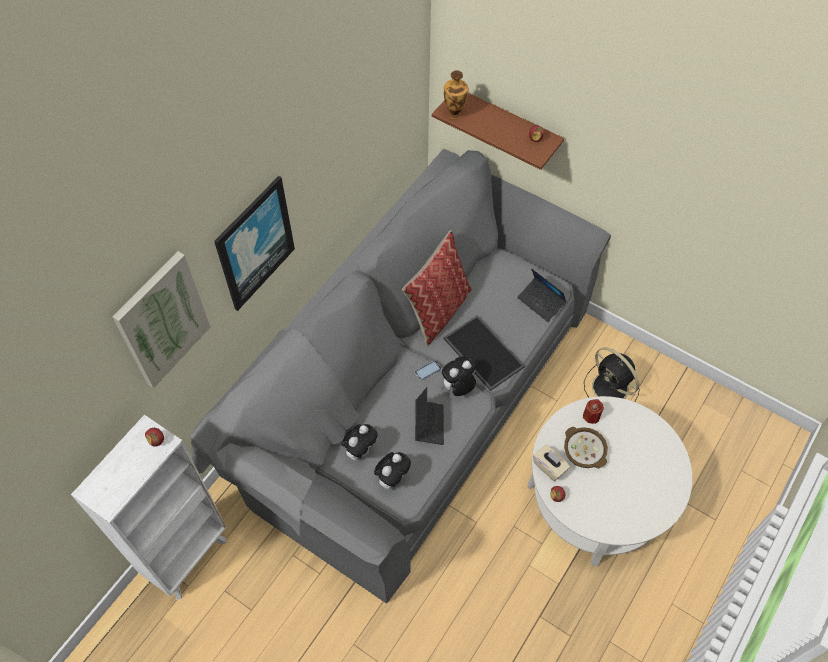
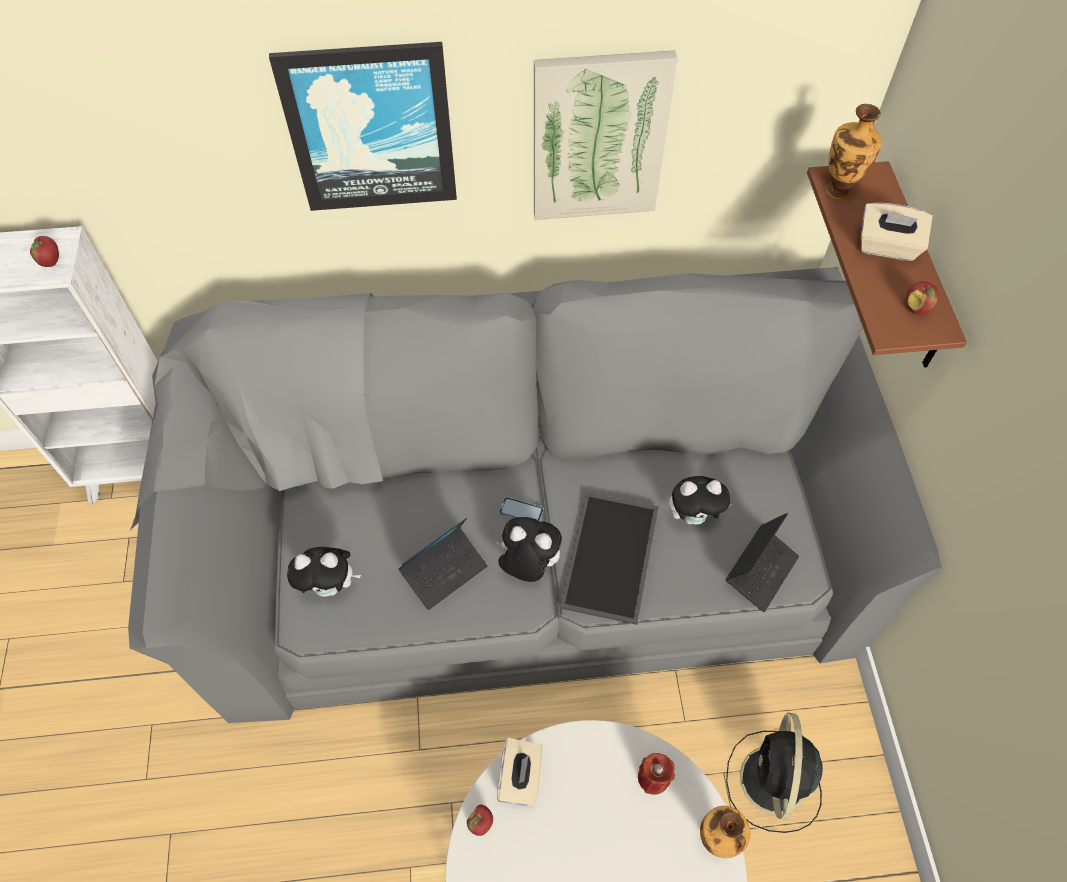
camera: 50 degrees right, 0 degrees up
(162, 320) = (142, 110): picture -> picture (598, 137)
(360, 450) = (343, 521): plush toy -> plush toy (694, 516)
(438, 311) = (623, 460): pillow -> none
(498, 123) = (887, 247): none -> beige tissue box
(541, 302) = (760, 571): laptop -> laptop turned 150 degrees counterclockwise
(584, 450) = (589, 809): bowl -> none
(635, 414) = (715, 842): none -> vase

